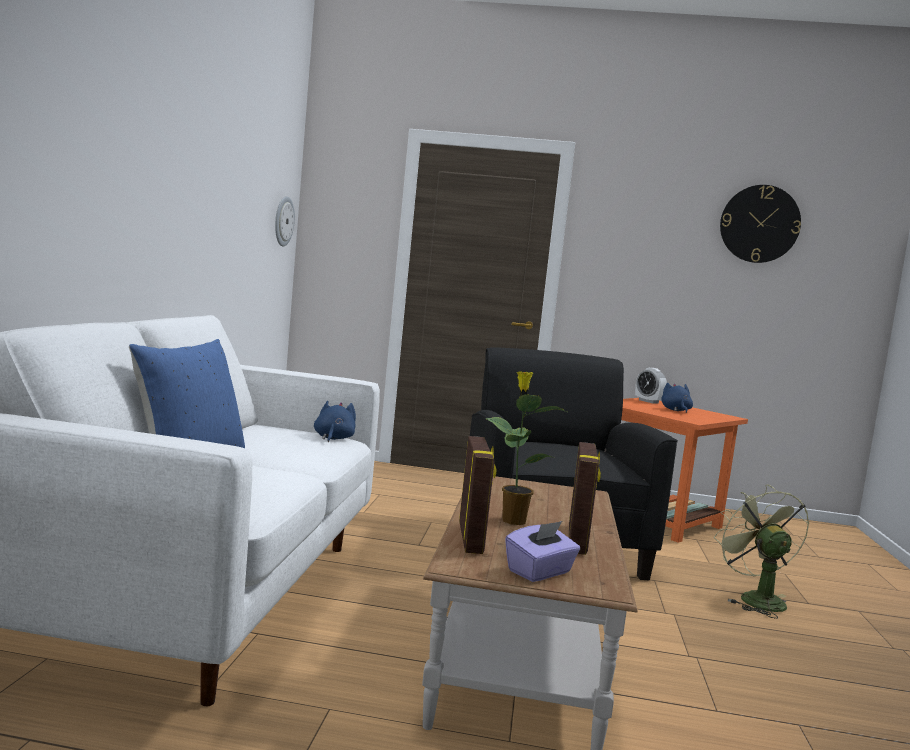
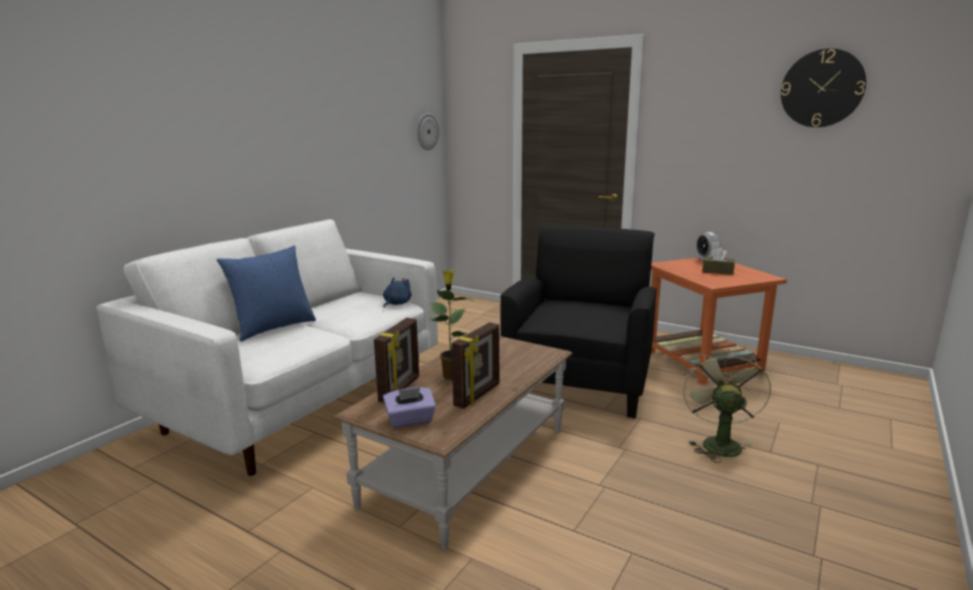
camera: 25 degrees right, 10 degrees up
(675, 410) = (717, 271): blue plush toy -> brown tissue box

